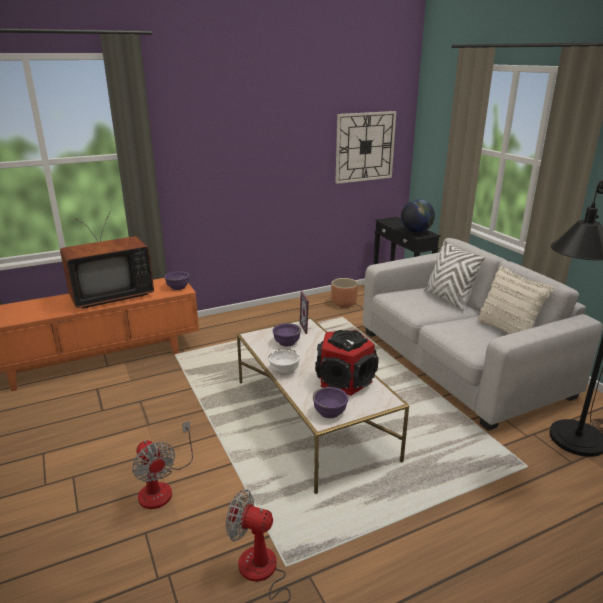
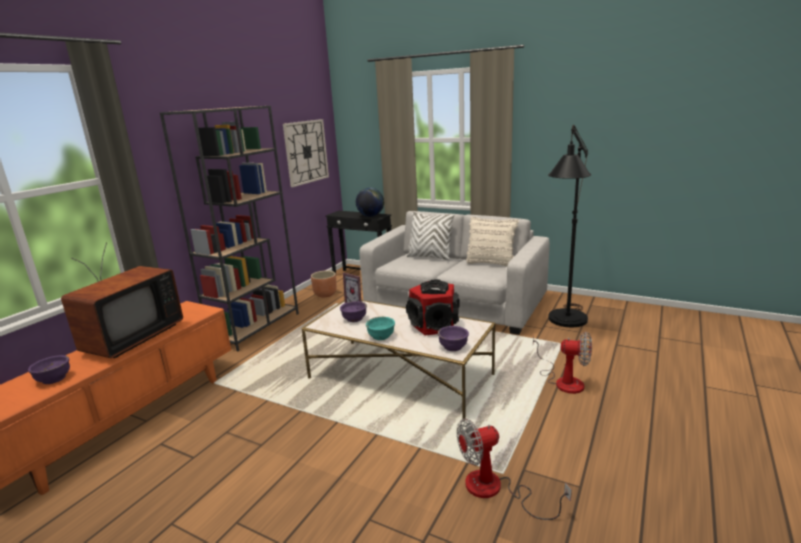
camera: 35 degrees left, 5 degrees down
(162, 487) = (339, 481): fan -> fan (563, 380)
(178, 287) = (199, 310): purple bowl -> purple bowl (53, 379)
(254, 316) = (255, 327): none -> bookcase
(284, 370) = (381, 336): white bowl -> turquoise bowl

